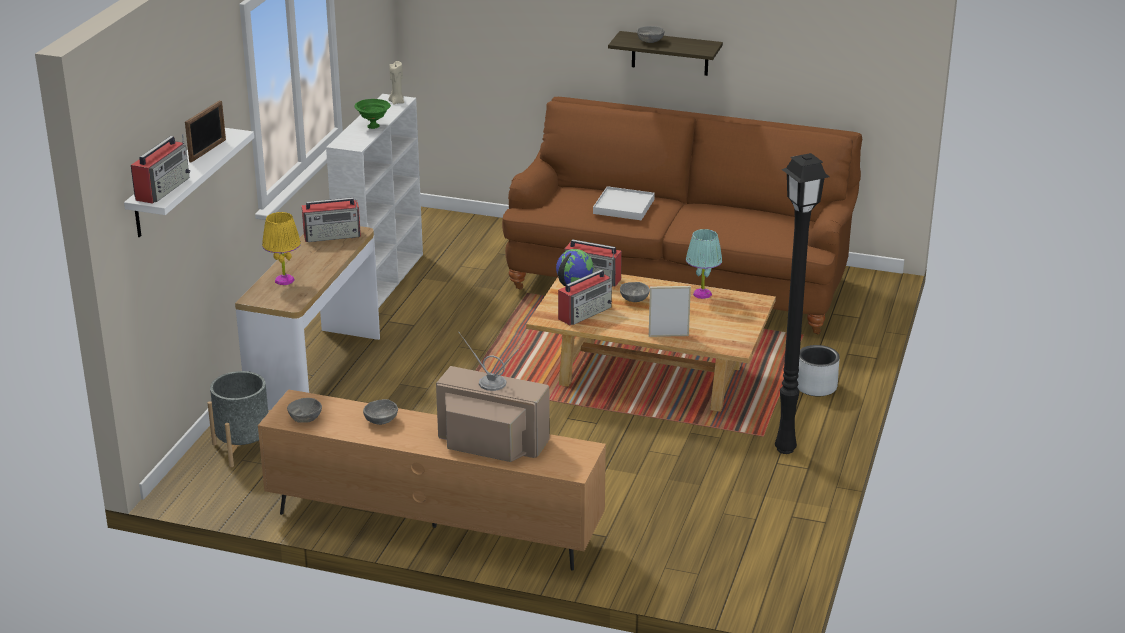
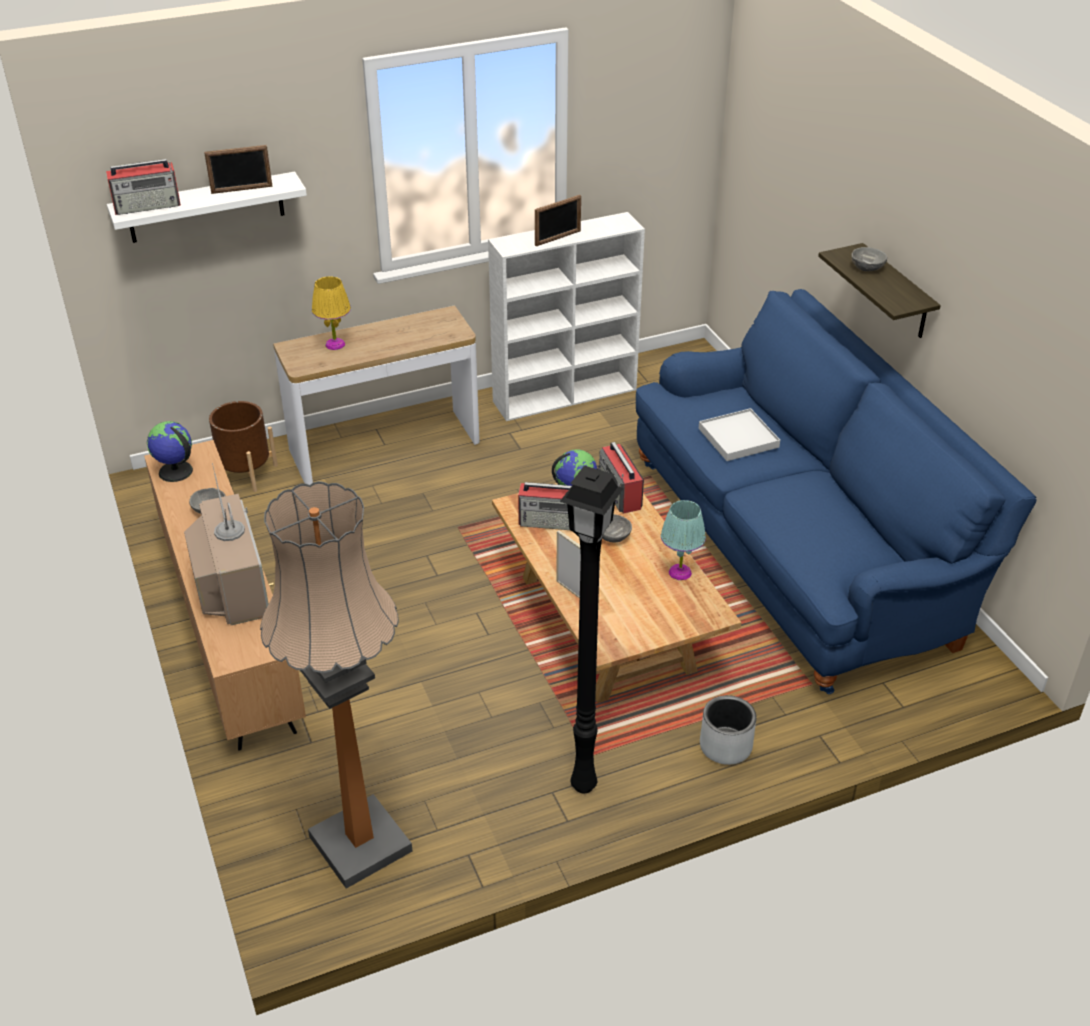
camera: 50 degrees right, 10 degrees up
(244, 448) = (246, 473): grey planter -> brown planter
(305, 418) = (175, 472): grey bowl -> globe
(333, 236) = (437, 326): radio -> none
(373, 126) = (558, 238): green bowl -> picture frame
(397, 102) = (621, 225): beige candle -> none
(680, 281) = (797, 550): brown sofa -> blue sofa
(731, 554) = (360, 844): none -> floor lamp

